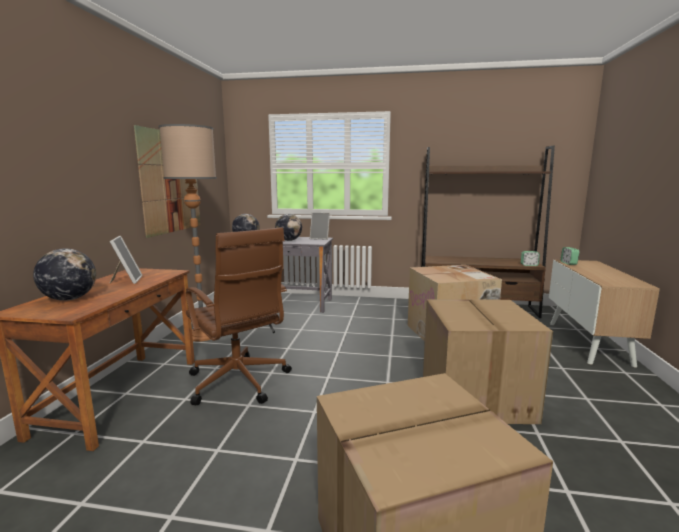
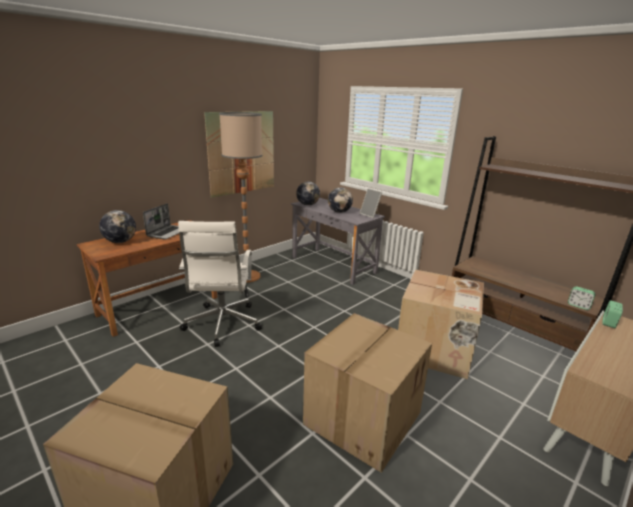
camera: 35 degrees right, 10 degrees up
(127, 280) = (168, 232): picture frame -> laptop
(239, 382) = (222, 325): brown office chair -> white office chair

